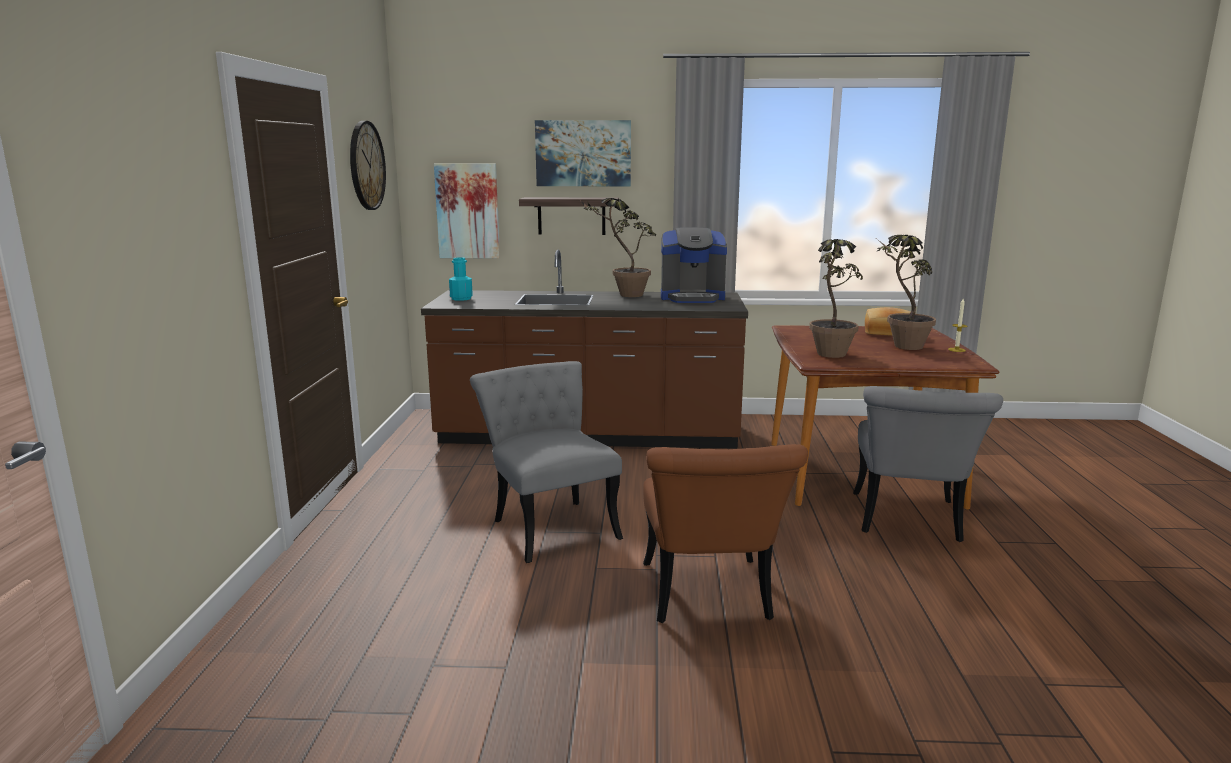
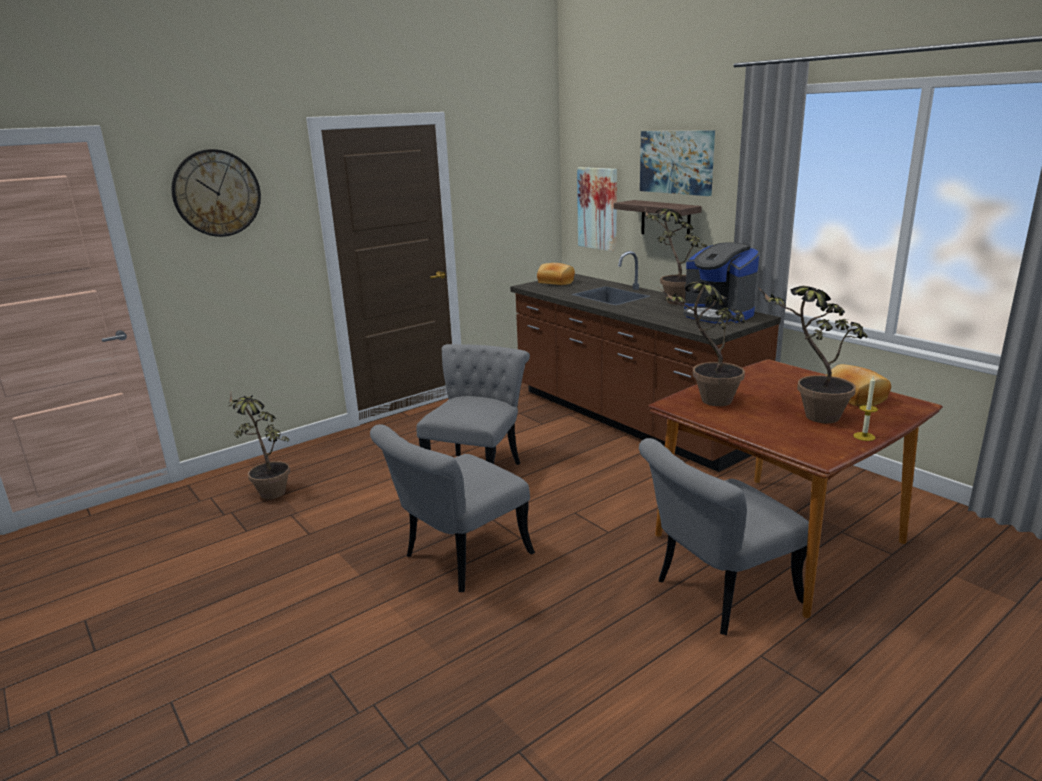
camera: 50 degrees right, 5 degrees up
(329, 661) = (268, 490): none -> potted plant
(366, 165) = (502, 172): wall clock -> wall clock (216, 193)
(461, 298) = (555, 282): turquoise bottle -> bread
(709, 599) = (458, 560): brown chair -> grey chair

